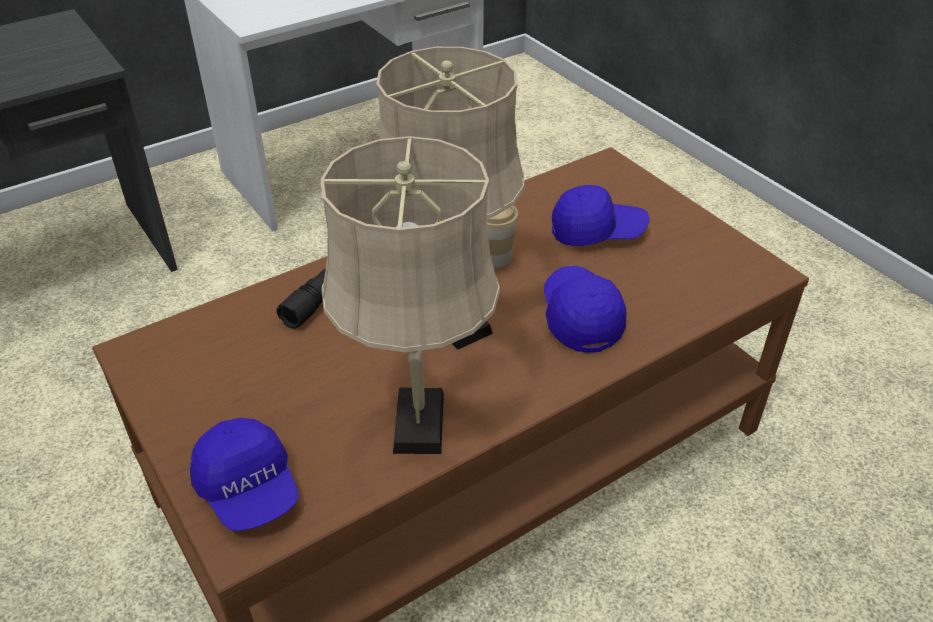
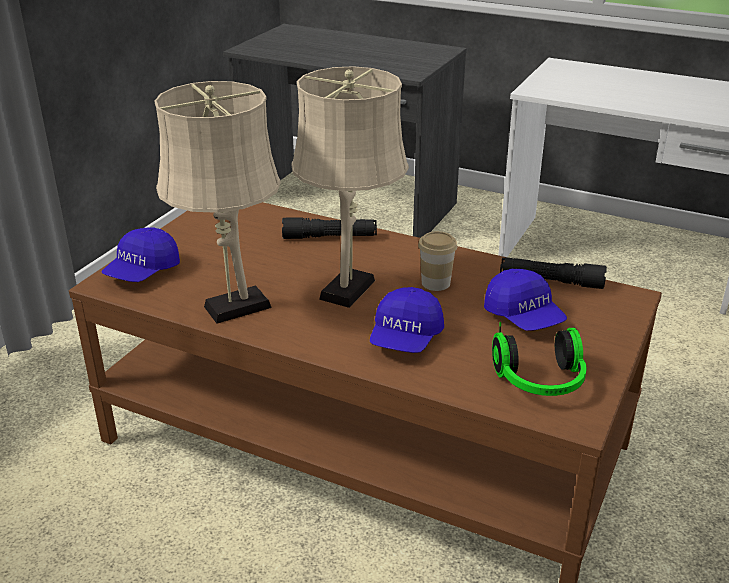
camera: 60 degrees right, 10 degrees down
(549, 191) = (551, 281): none -> black flashlight
(580, 317) = (405, 338): blue cap -> blue cap turned 150 degrees clockwise
(704, 267) = (540, 382): none -> headphones

